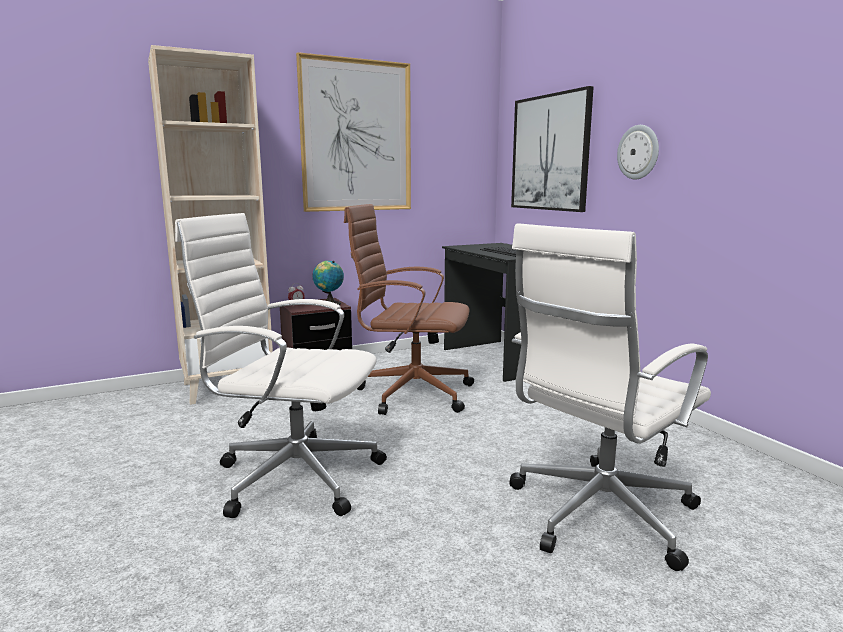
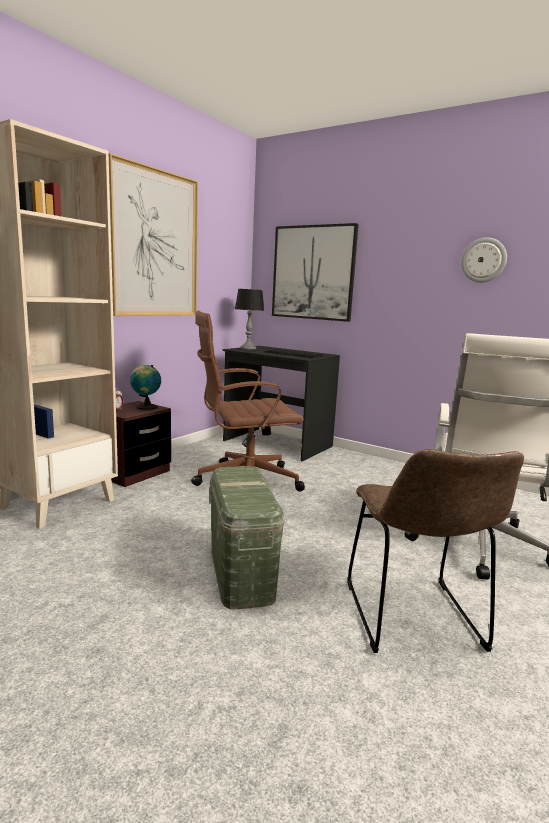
camera: 30 degrees left, 0 degrees up
(293, 475) = (240, 572): white office chair -> green storage box
(398, 566) = (414, 620): none -> brown chair
(474, 245) = (248, 348): none -> table lamp
(638, 152) = (402, 278): wall clock -> wall clock (483, 260)

